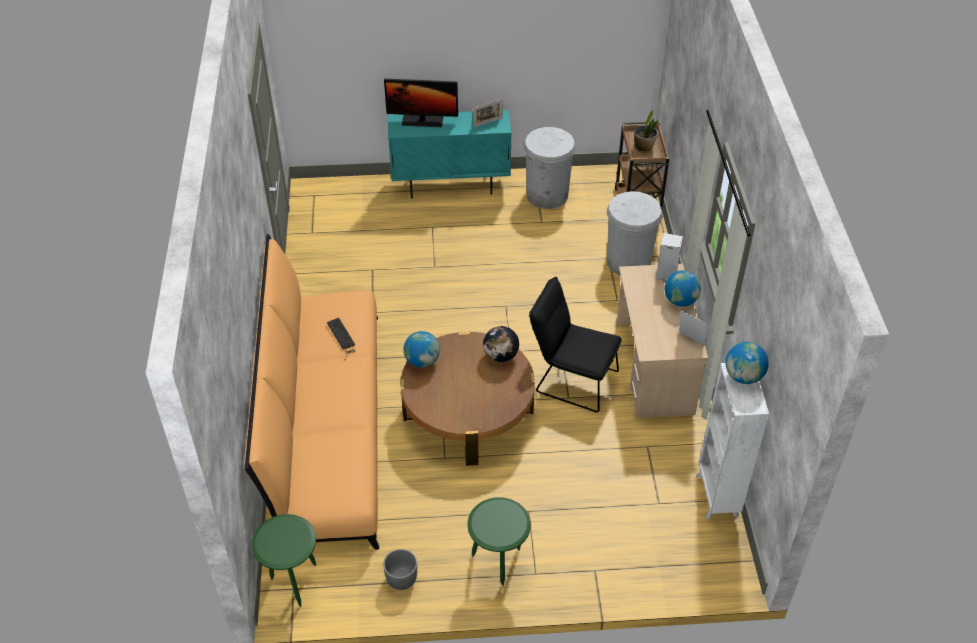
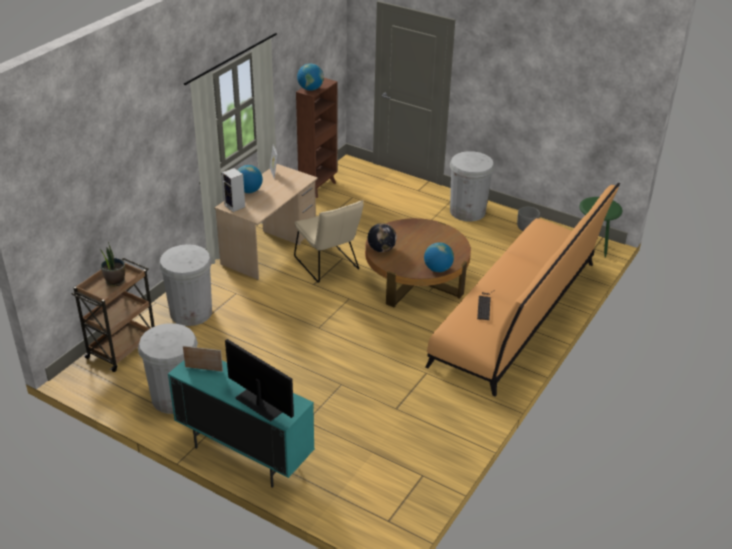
camera: 145 degrees left, 10 degrees down
(498, 566) = (467, 211): green side table -> white trash can
(571, 380) = (328, 265): black chair -> beige chair
(717, 497) = (318, 187): white bookcase -> brown bookcase

